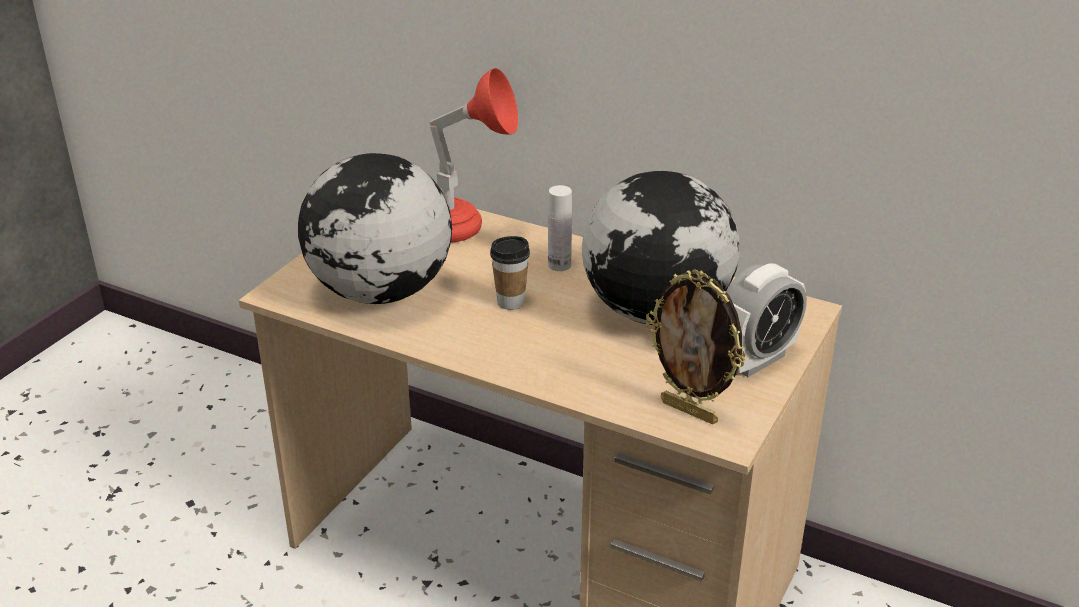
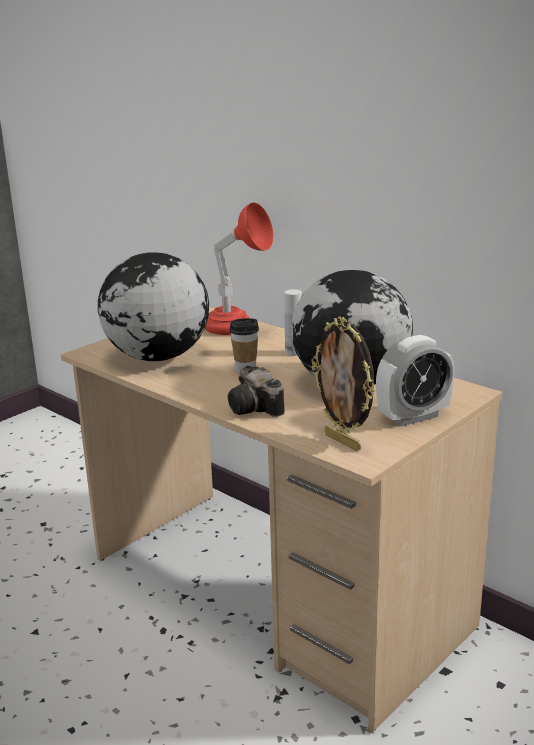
camera: 15 degrees right, 10 degrees down
(557, 369) = (256, 408): none -> camera

